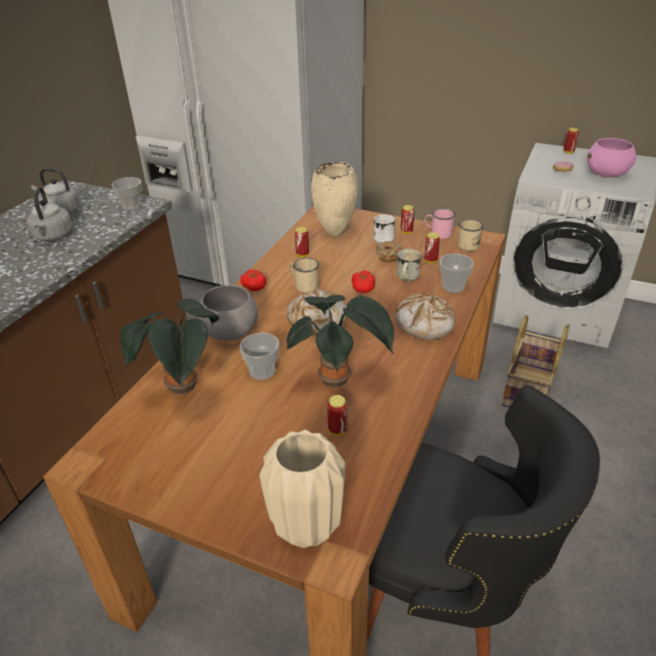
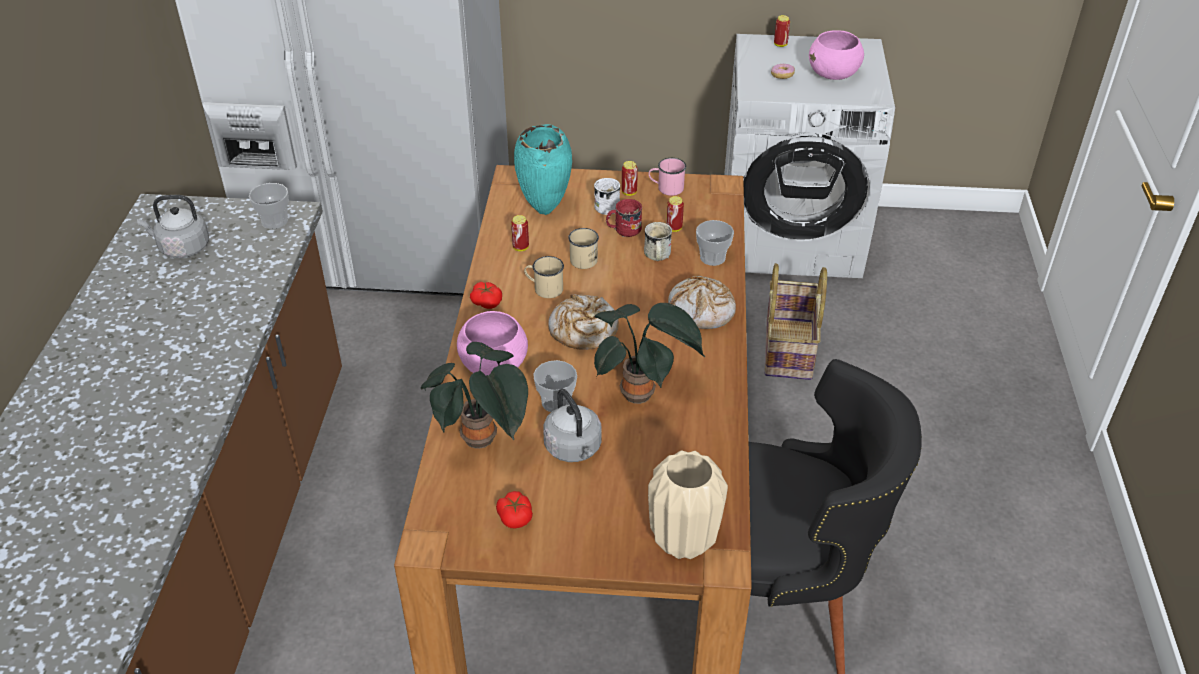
camera: 20 degrees left, 5 degrees up
(53, 236) = (202, 286): grey kettle -> grey kettle (574, 449)
(229, 332) = (493, 366): grey bowl -> pink bowl
(335, 234) = (545, 211): beige vase -> turquoise vase
(337, 430) = (667, 446): can -> none
(363, 288) = (614, 279): tomato -> tomato (515, 516)
(388, 255) = (623, 230): donut -> red mug
(470, 244) = (709, 197): beige mug -> beige mug (585, 258)

